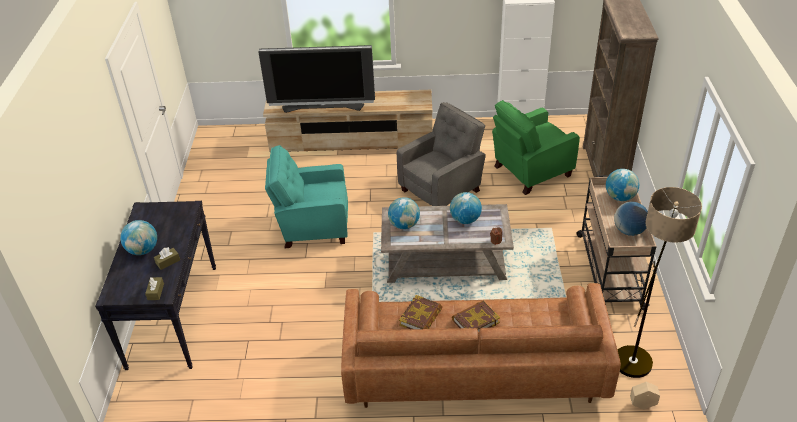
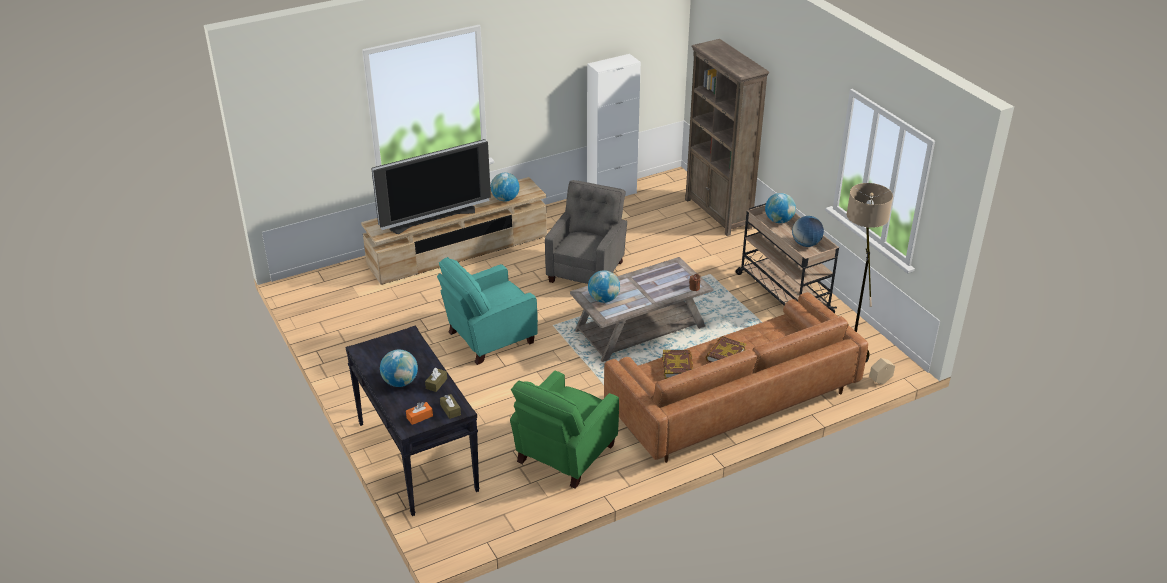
camera: 30 degrees left, 5 degrees down
(127, 289) = (419, 417): none -> orange tissue box
(465, 219) = (654, 279): globe -> globe (505, 199)
(530, 171) = (655, 233): green armchair -> green armchair (564, 454)

